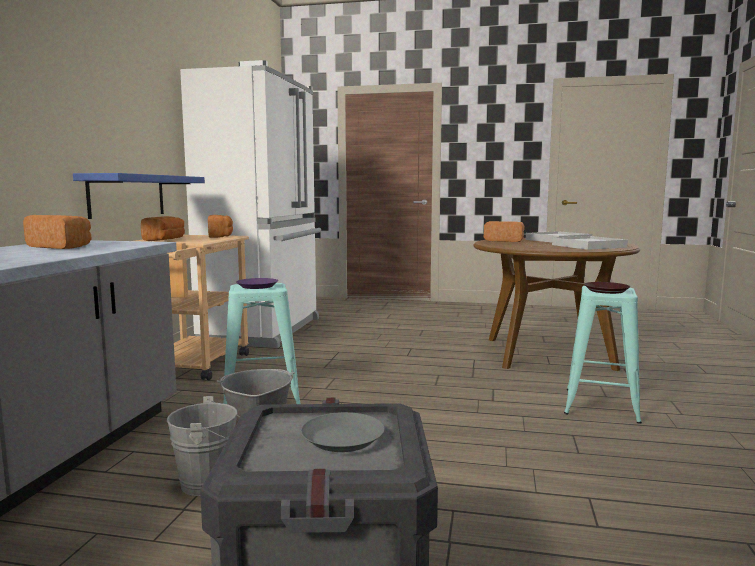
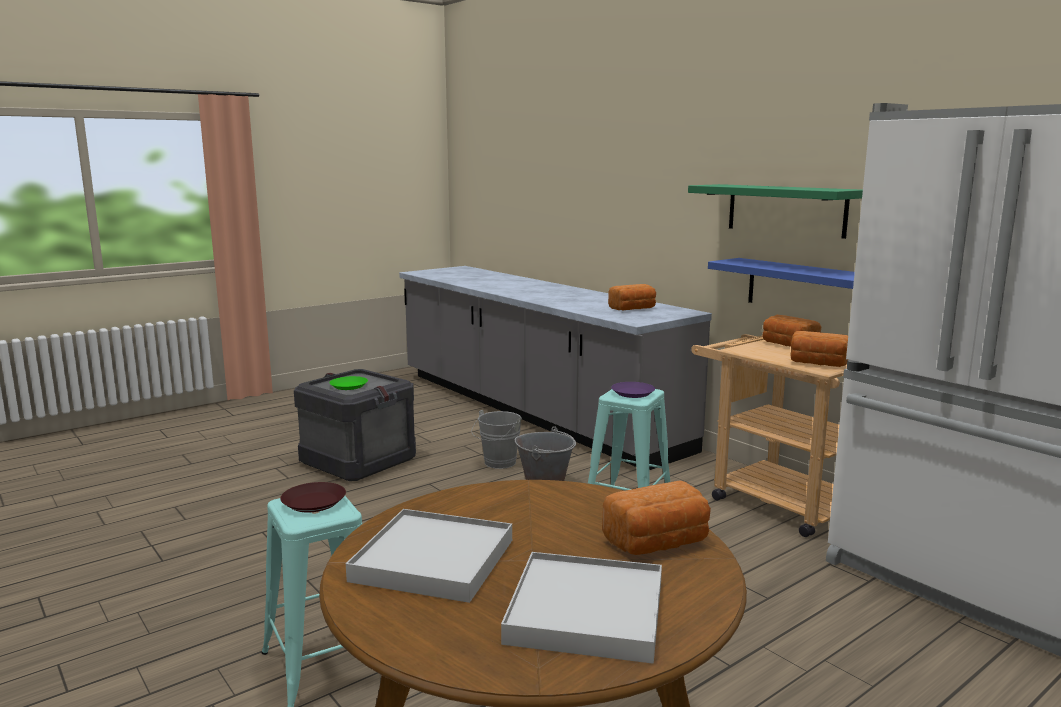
camera: 130 degrees right, 5 degrees up
(104, 124) = (785, 210): none -> green shelf
(342, 439) = (348, 386): grey plate -> green plate

